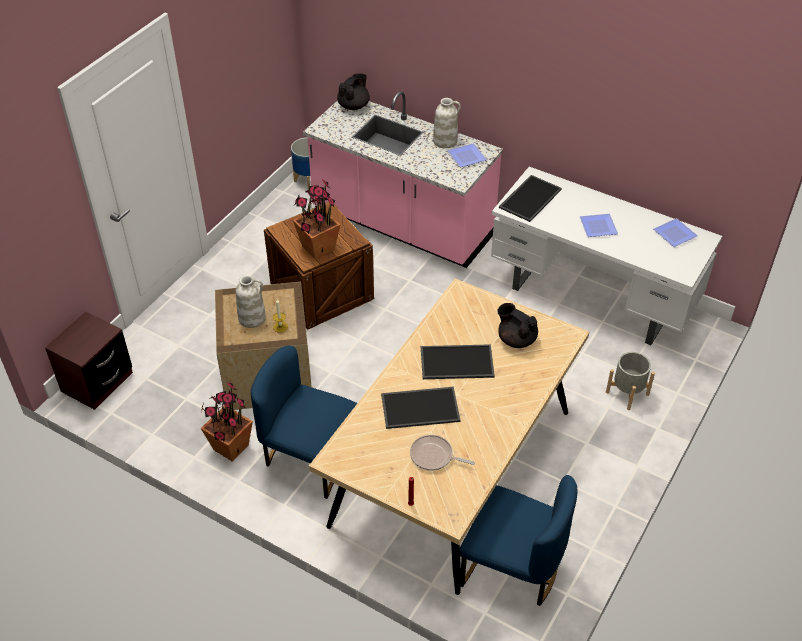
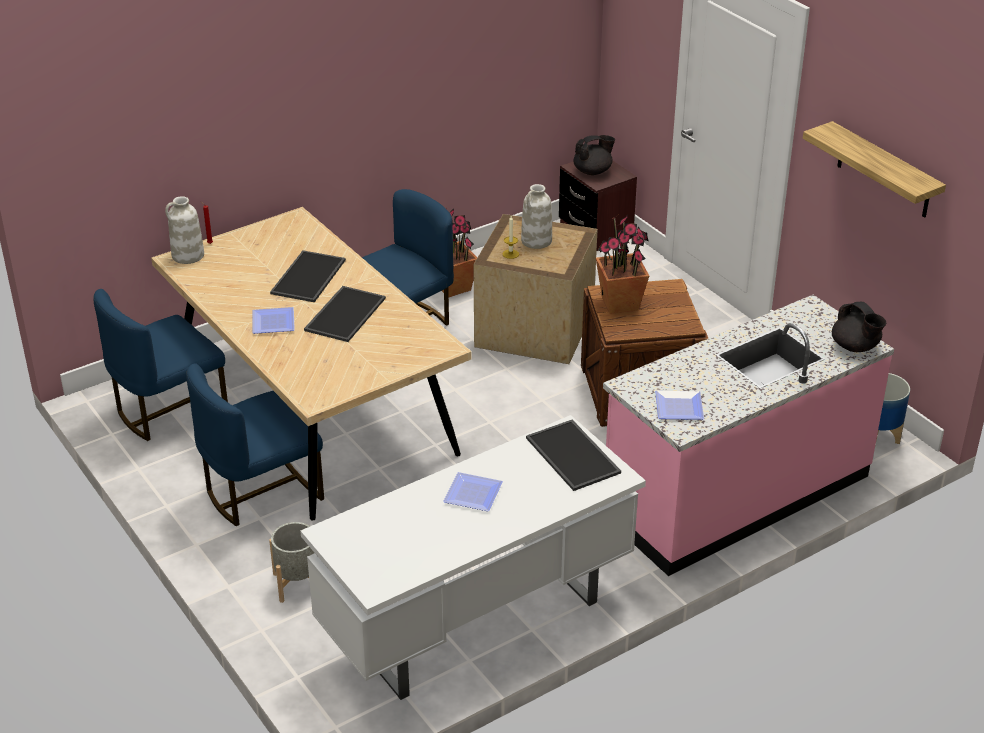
camera: 115 degrees right, 10 degrees down
(243, 50) = (884, 171): none -> shelf
(434, 456) = (246, 268): frying pan -> none
(445, 141) = (727, 400): white vase -> white vase (187, 256)
(516, 339) = (342, 362): black teapot -> black teapot (593, 171)
(561, 455) = (261, 491): none -> blue chair
(673, 234) = (407, 559): plate -> plate (275, 321)

